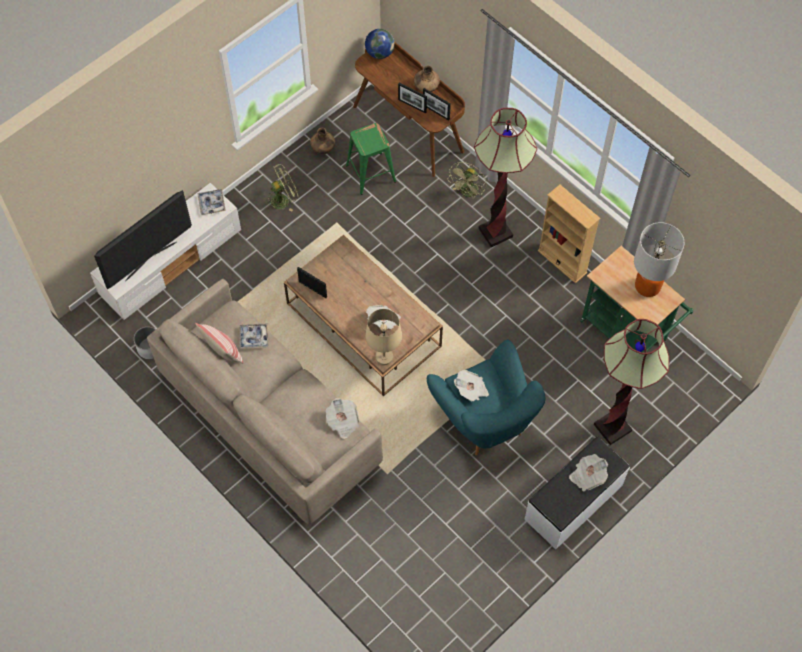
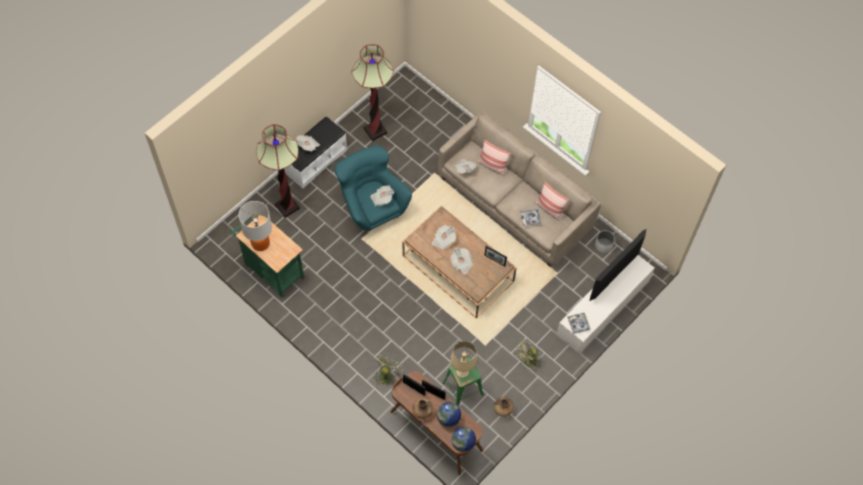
camera: 175 degrees right, 0 degrees up
(299, 423) = (492, 166): none -> pillow
(360, 286) = (461, 263): none -> newspaper
(384, 357) = (441, 216): beige table lamp -> beige table lamp (462, 372)
(395, 78) = (448, 418): none -> globe
(495, 232) = (364, 343): floor lamp -> floor lamp (375, 131)
(562, 261) = (315, 322): beige bookcase -> none

